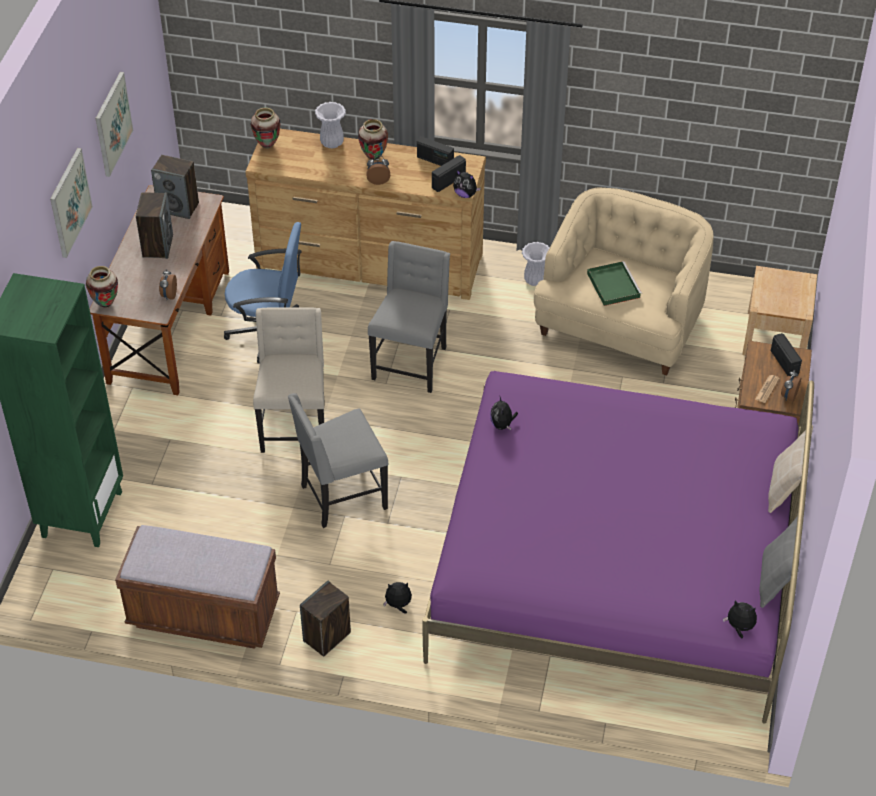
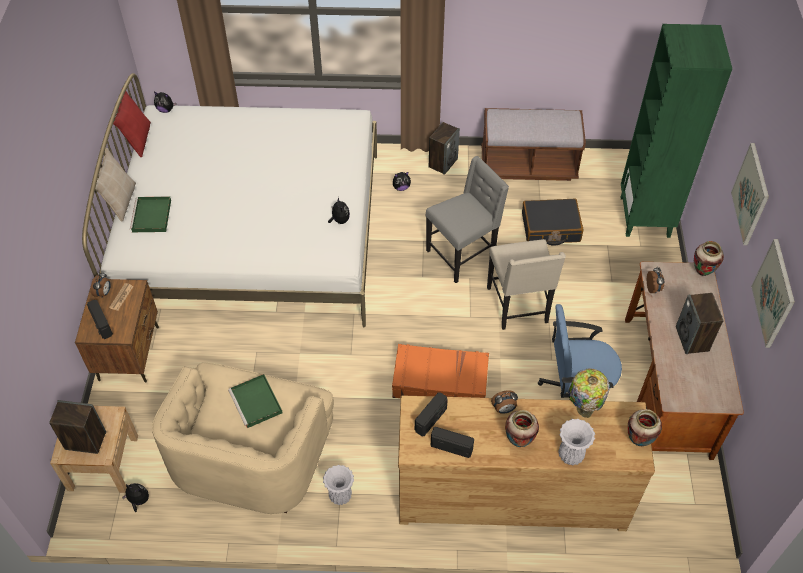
camera: 170 degrees right, 5 degrees up
(178, 207) = (697, 388): speaker -> speaker (85, 441)
(214, 516) = (550, 228): none -> black suitcase
(305, 172) = (583, 409): none -> table lamp
(411, 363) = (440, 381): grey chair -> orange suitcase
(465, 194) = (409, 404): plush toy -> plush toy (138, 501)
(615, 566) = (253, 233): purple bed -> white bed
(740, 458) = (152, 217): none -> green tray
(775, 581) = (137, 139): grey pillow -> red pillow

